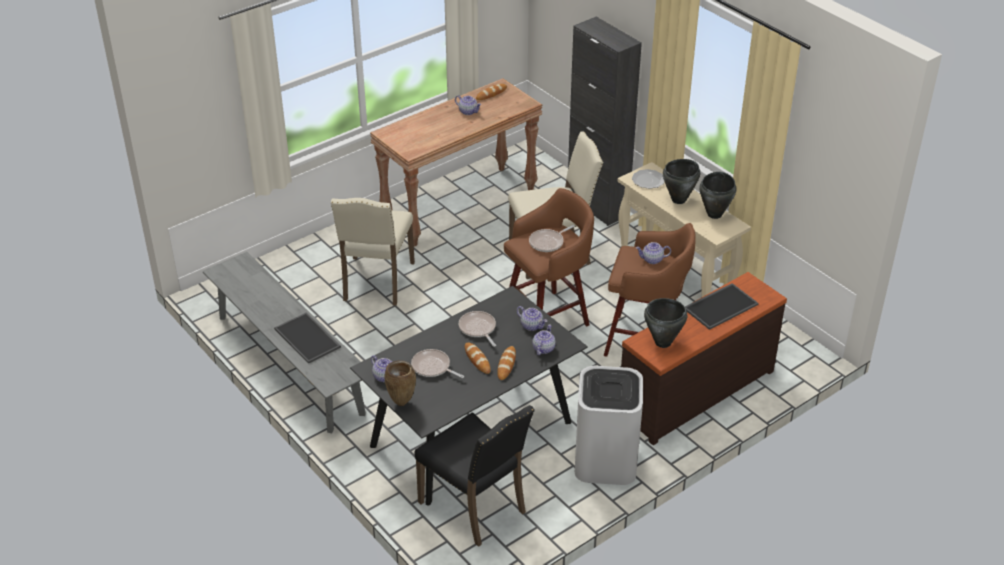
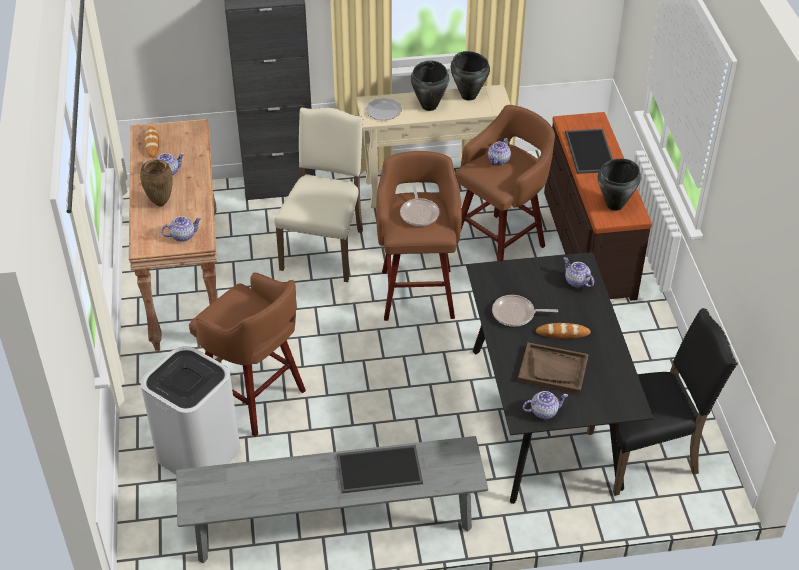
camera: 60 degrees left, 5 degrees up
(376, 282) = (255, 397): beige chair -> brown stool
(402, 403) = (593, 413): brown vase -> brown vase (160, 203)
(433, 367) = (553, 369): frying pan -> brown tray
(506, 364) = (583, 315): bread -> none
(532, 325) = (537, 275): teapot -> teapot (183, 236)
(605, 461) = (638, 339): white trash can -> white trash can (197, 453)

